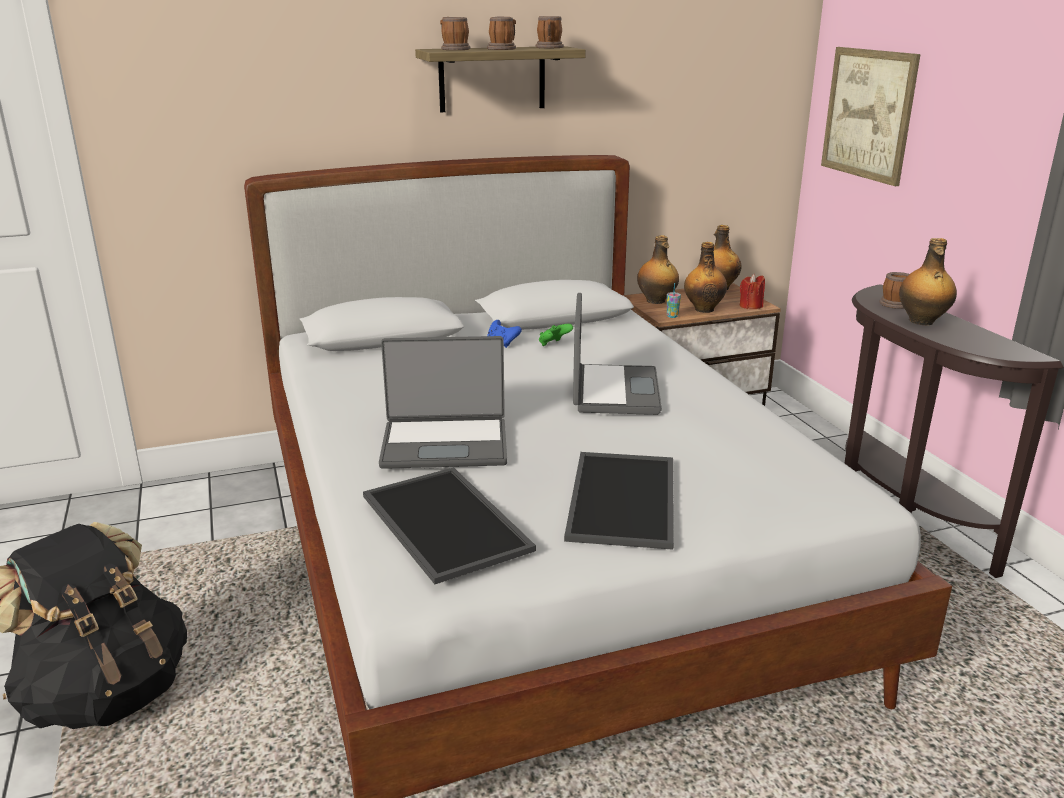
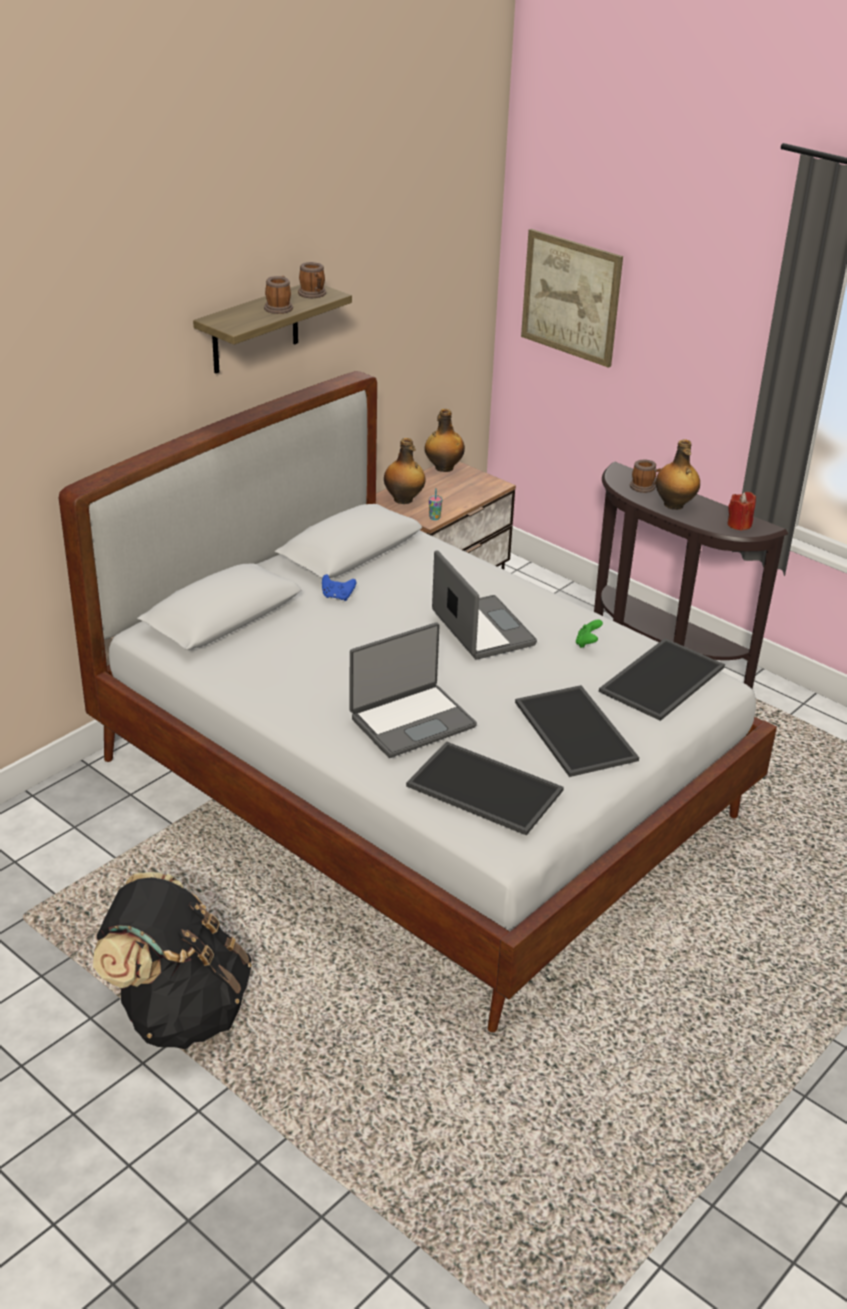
camera: 30 degrees left, 10 degrees up
(453, 49) = (235, 317): mug -> none
(554, 345) = (383, 587): green game controller -> green game controller (587, 643)
(704, 309) = (453, 501): bottle -> none
(750, 306) = (489, 488): red candle -> red candle (739, 524)
(787, 475) = (661, 678): none -> tray

